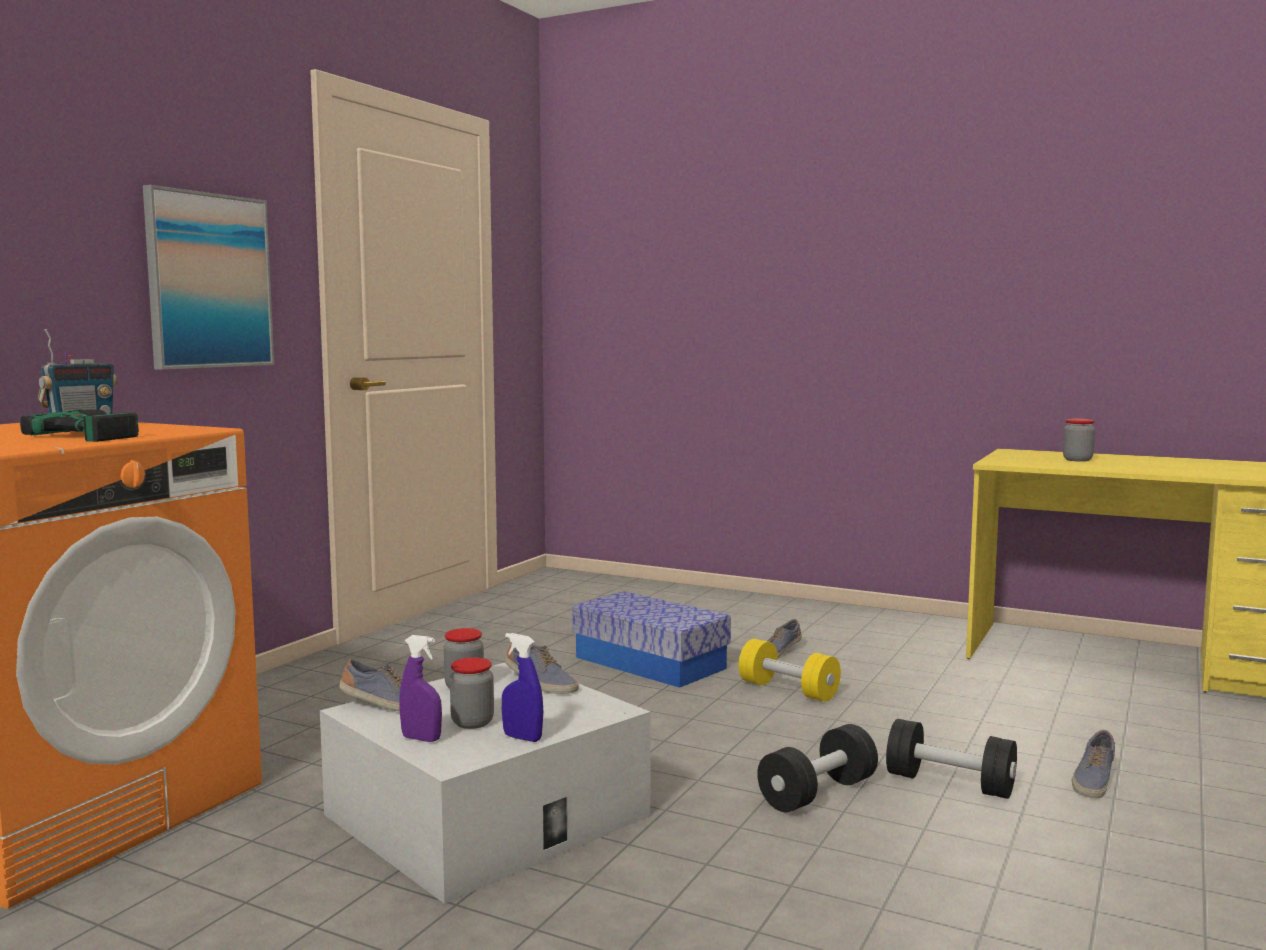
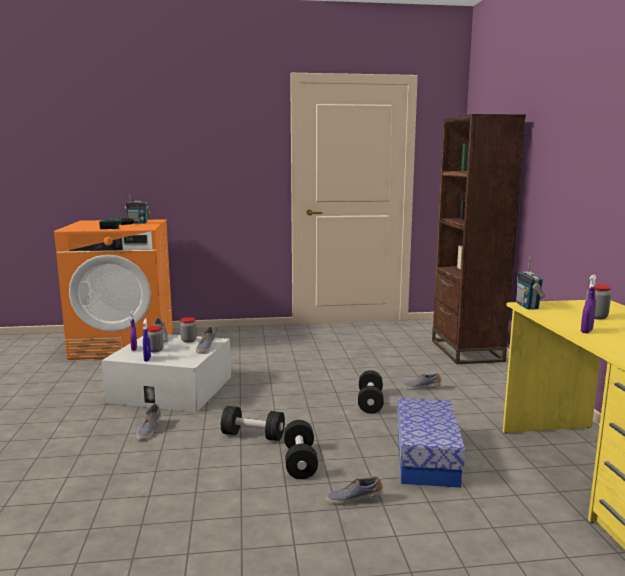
camera: 55 degrees right, 5 degrees up
(208, 281) = (229, 169): picture -> none
(650, 663) = (359, 369): storage box -> storage box (426, 457)
(678, 880) = (148, 430): none -> shoe
(684, 598) = (466, 351): none -> brown bookcase
(788, 690) = (370, 402): yellow dumbbell -> black dumbbell
(1004, 463) = (528, 306): none -> radio
(1136, 469) = (586, 331): none -> purple spray bottle

